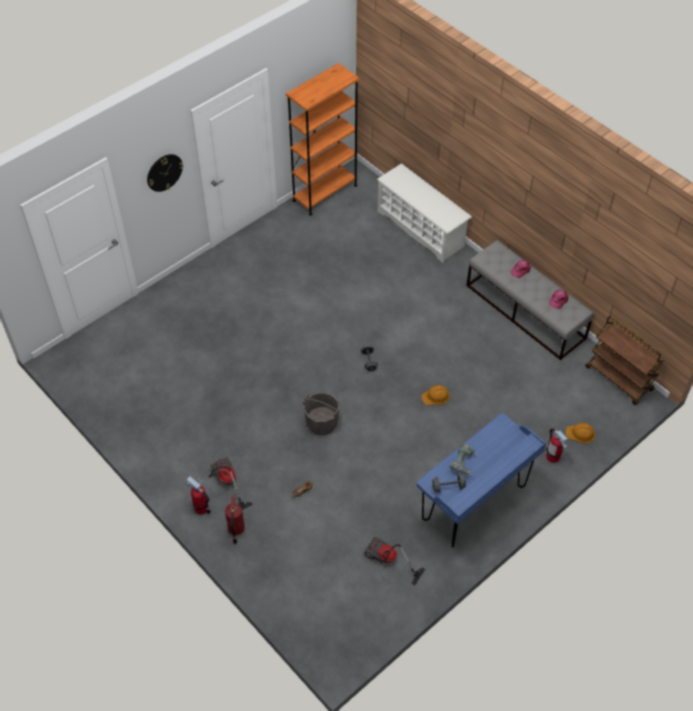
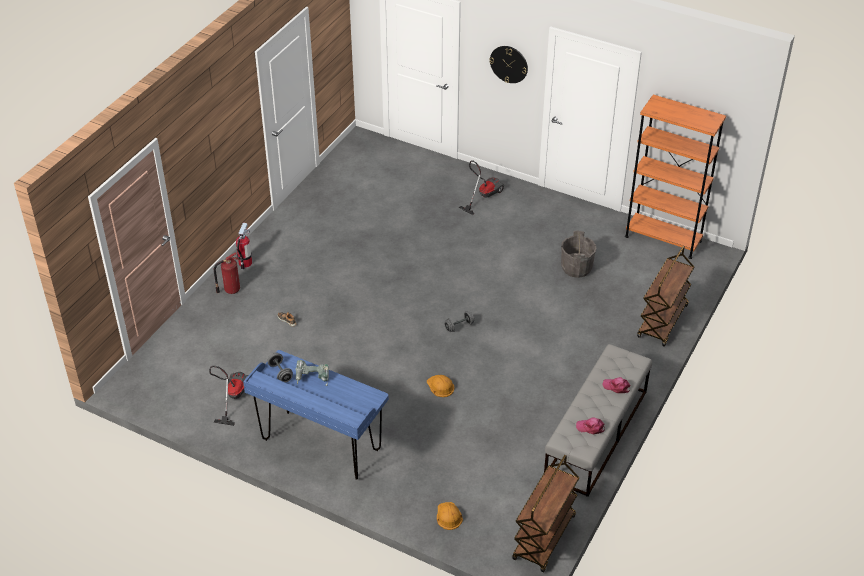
camera: 70 degrees right, 10 degrees down
(226, 483) = (276, 271): vacuum cleaner -> vacuum cleaner (483, 195)
(322, 423) = (369, 313): grey bucket -> grey bucket (576, 268)
(421, 229) = (663, 322): white shoe rack -> brown cart
(552, 456) = (407, 497): fire extinguisher -> none

